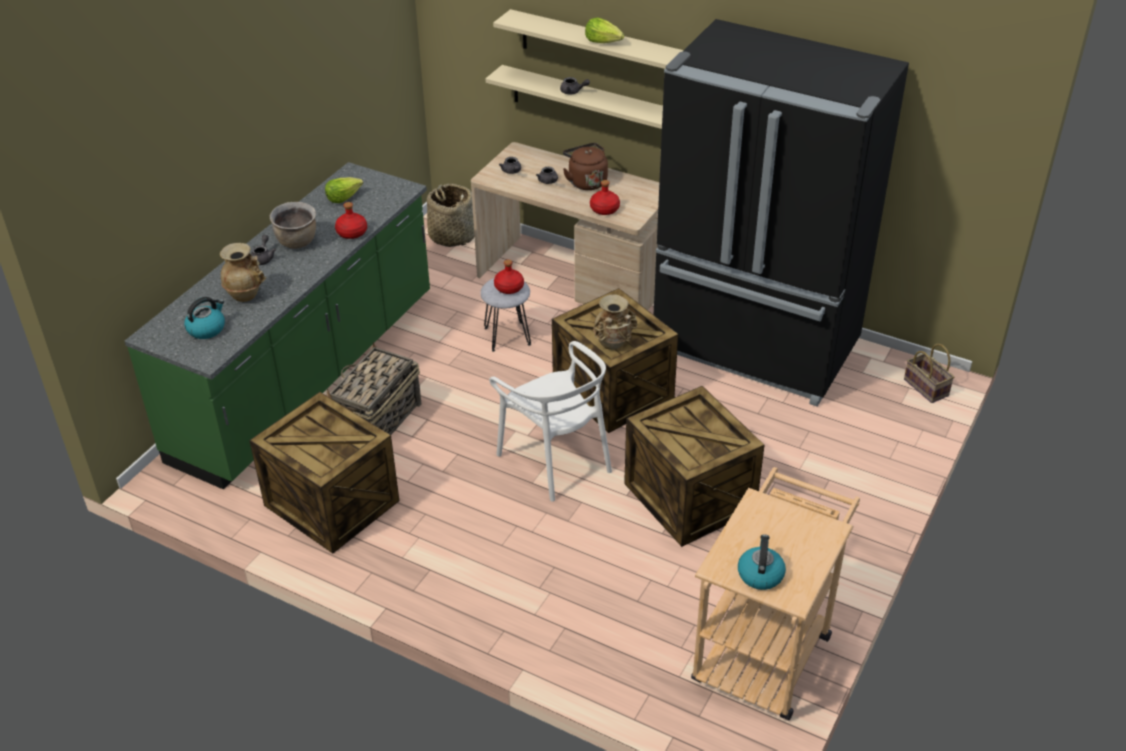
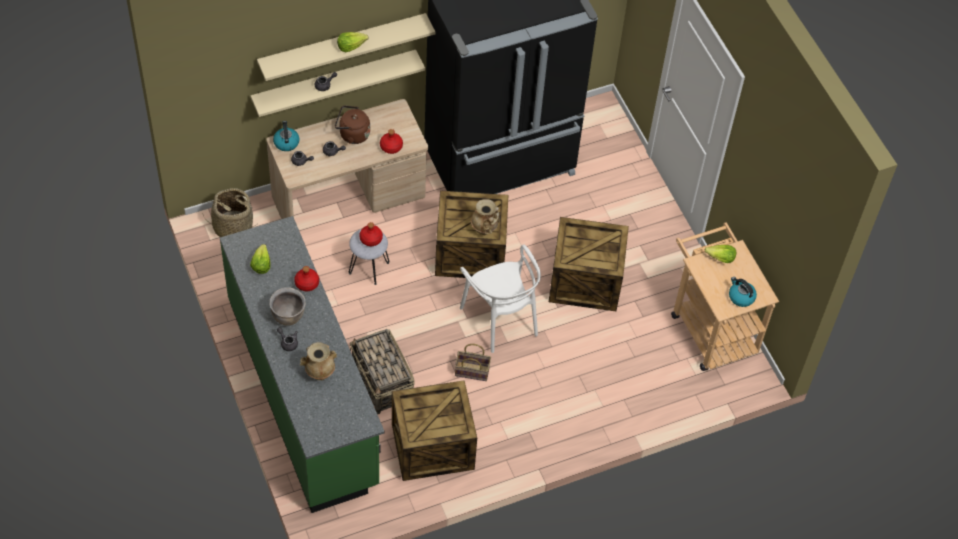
camera: 55 degrees left, 15 degrees up
(207, 329) = (336, 409): kettle -> kettle (286, 142)
(556, 460) = (500, 319): white chair -> white chair turned 60 degrees clockwise
(794, 520) = (720, 258): none -> lettuce
(927, 388) = (607, 117): basket -> basket (473, 371)

